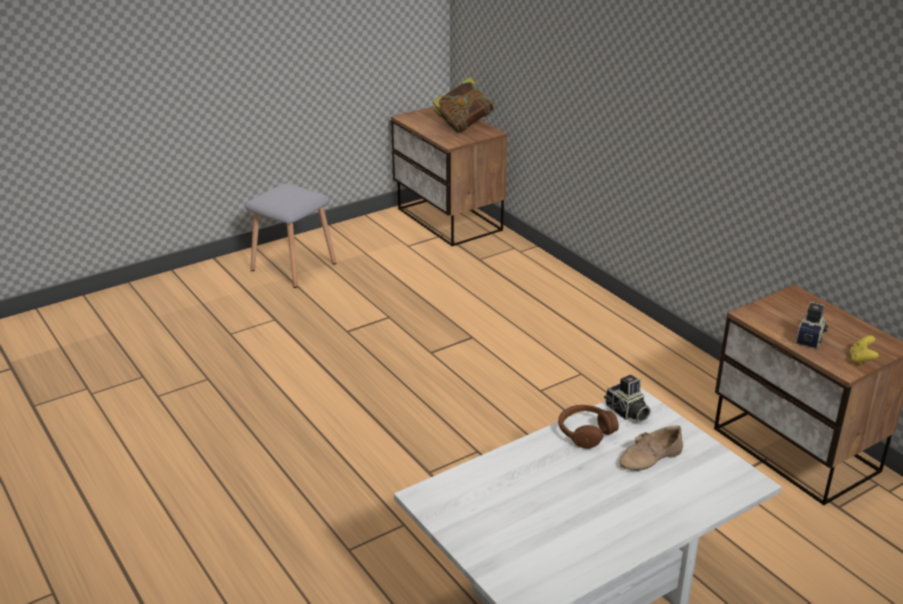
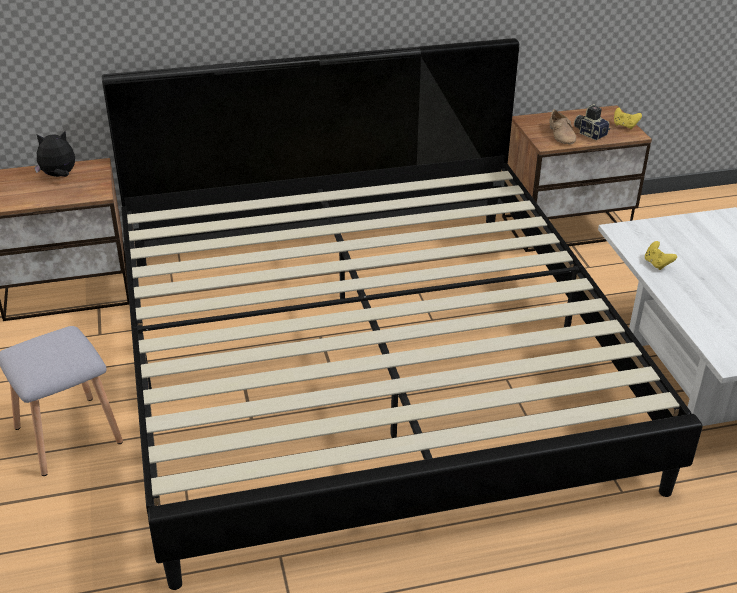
camera: 70 degrees left, 5 degrees up
(452, 368) = (367, 362): none -> bed
(463, 125) = (59, 176): book -> plush toy
(585, 432) = (657, 264): brown headphones -> yellow game controller
(626, 412) = (634, 239): camera -> none
(651, 458) = (696, 245): beige shoe -> beige shoe (562, 134)

